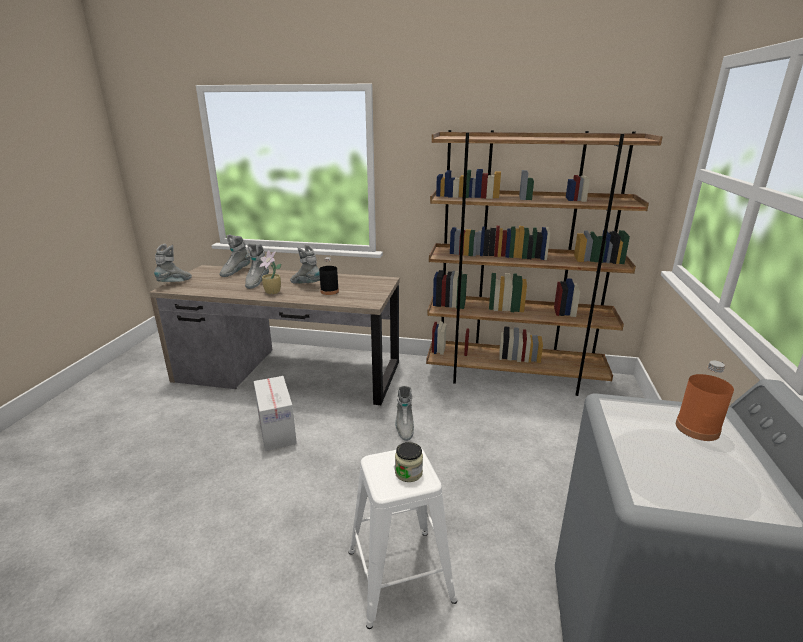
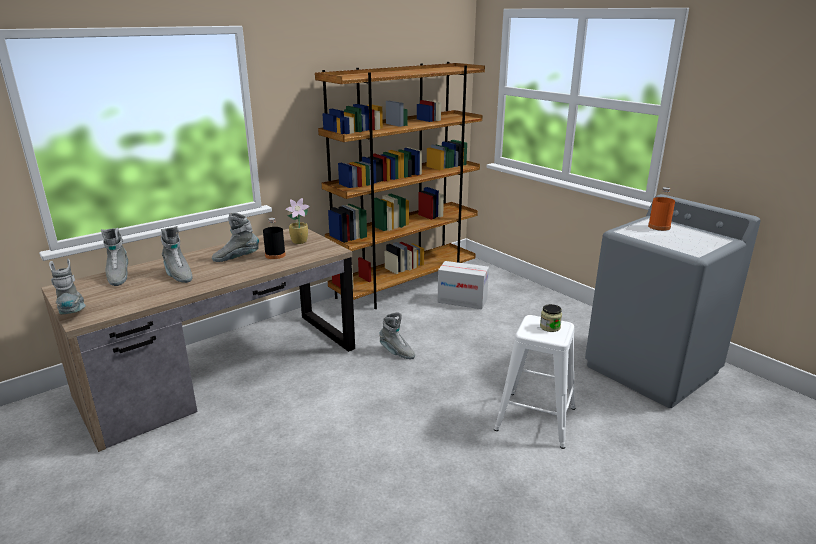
camera: 50 degrees left, 0 degrees up
(273, 292) = (223, 275): potted plant -> potted plant (300, 242)
(277, 430) = (308, 411): cardboard box -> cardboard box (462, 300)

